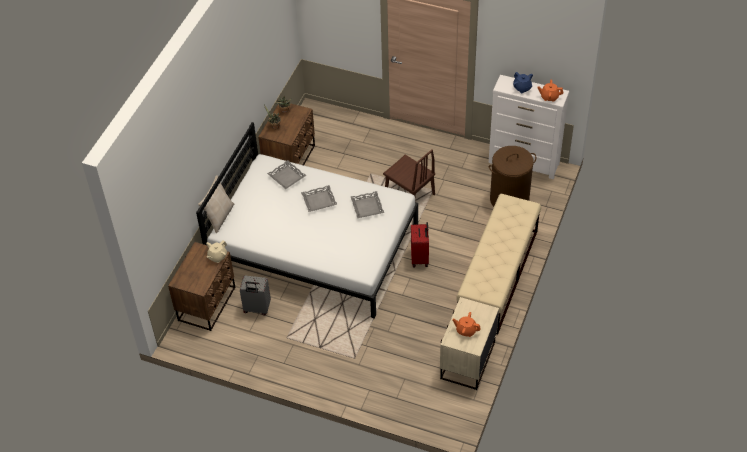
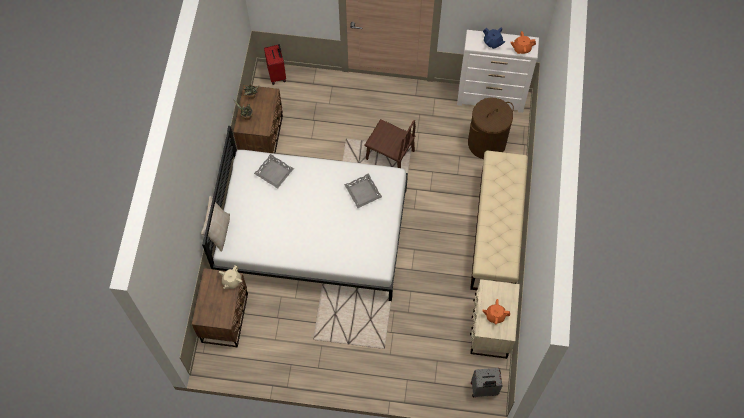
camera: 15 degrees left, 15 degrees up
(257, 308) = (275, 313): grey suitcase -> grey suitcase (484, 389)
(319, 200) = (314, 194): grey tray -> none
(420, 258) = (418, 225): red suitcase -> red suitcase (277, 74)

